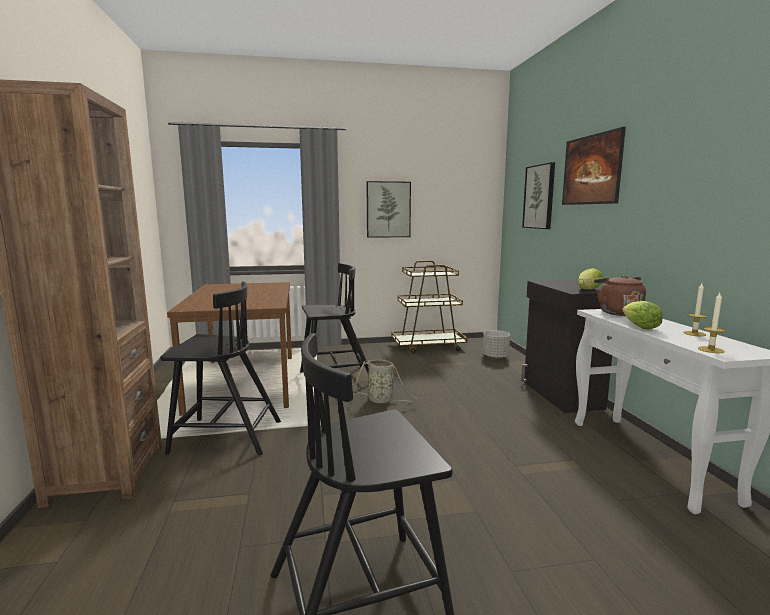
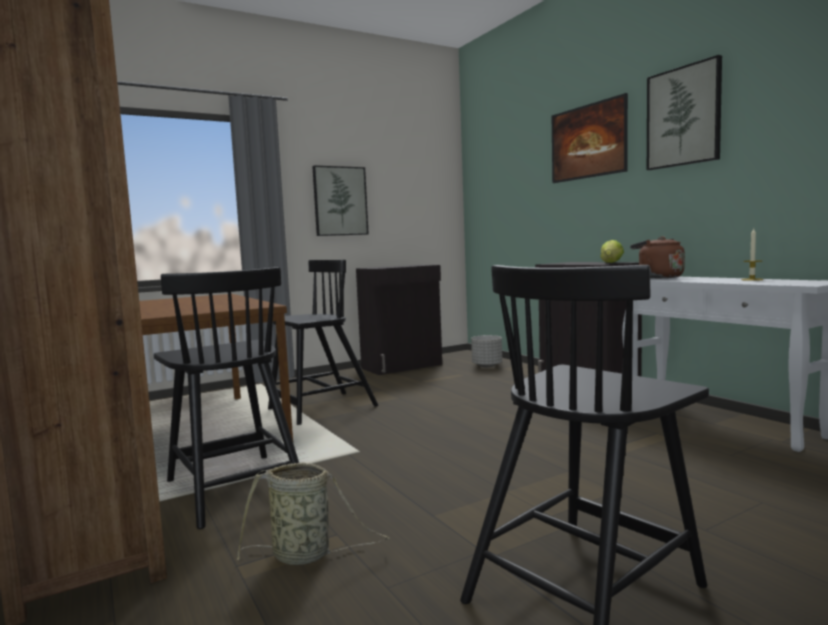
camera: 20 degrees left, 5 degrees down
(224, 436) = (234, 487): black chair -> black chair turned 75 degrees clockwise
(382, 400) = (404, 419): basket -> basket (306, 555)
(428, 346) = (403, 366): brown cart -> black cabinet
(539, 197) = (518, 179): picture -> picture (683, 116)
(640, 327) = (699, 281): lettuce -> none
(711, 350) = (790, 283): candle -> none

